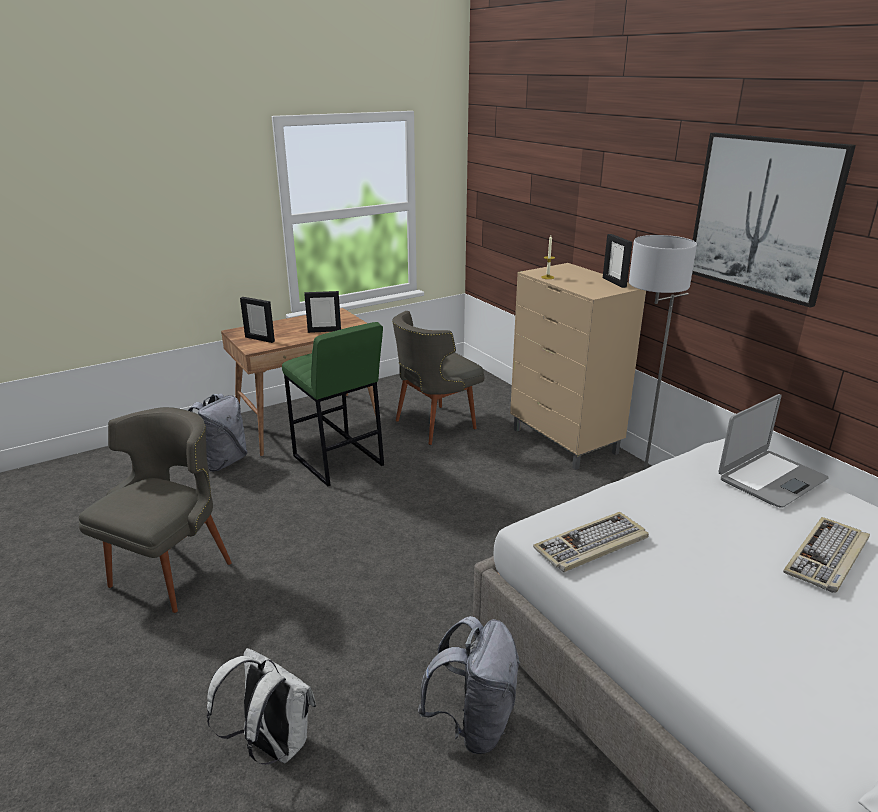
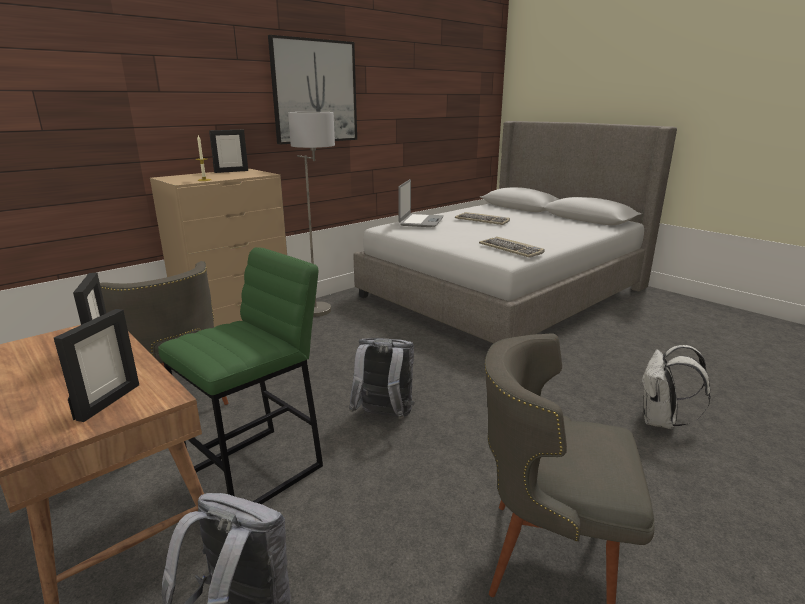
camera: 100 degrees left, 5 degrees down
(473, 724) = (575, 357): grey backpack -> grey backpack (384, 417)
(771, 479) = (421, 221): laptop -> laptop turned 60 degrees clockwise

